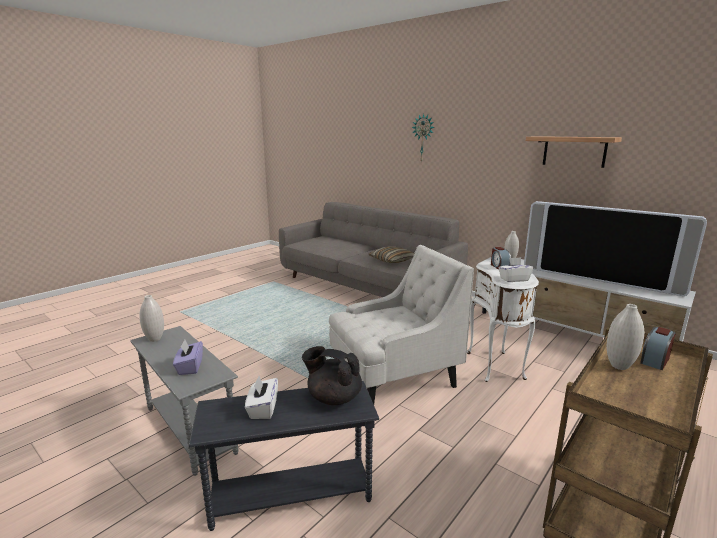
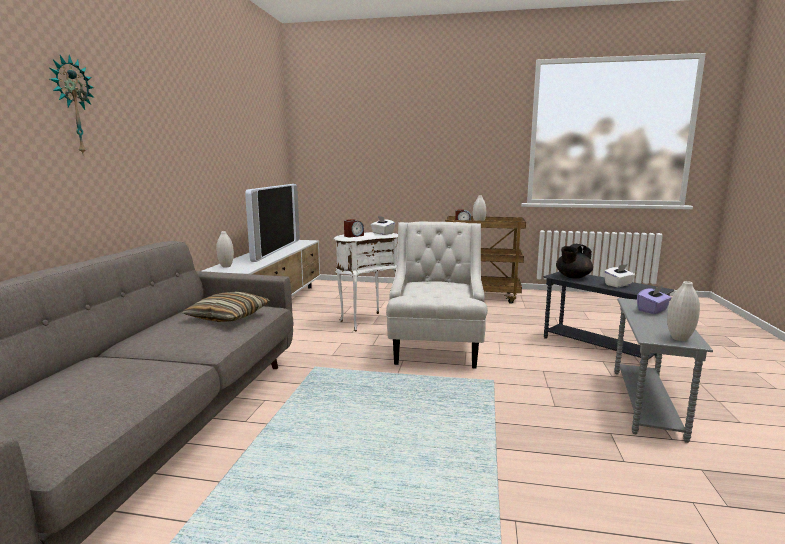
camera: 120 degrees left, 5 degrees down
(333, 397) = (572, 277): black teapot -> black teapot turned 60 degrees clockwise
(394, 378) = (436, 348): white armchair -> white armchair turned 60 degrees clockwise
(574, 151) = (225, 138): shelf -> none

